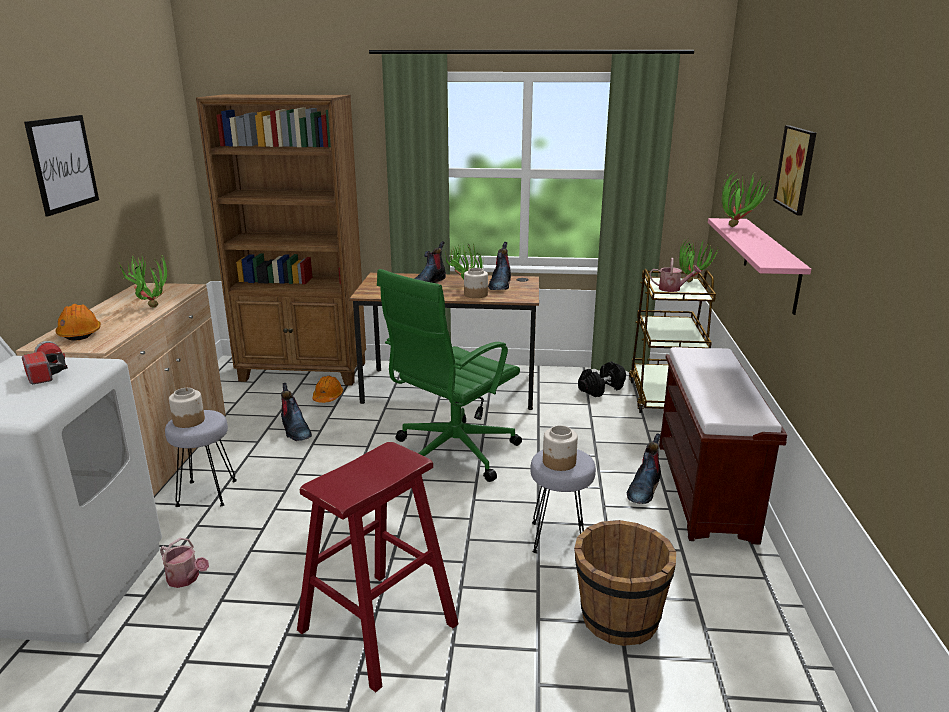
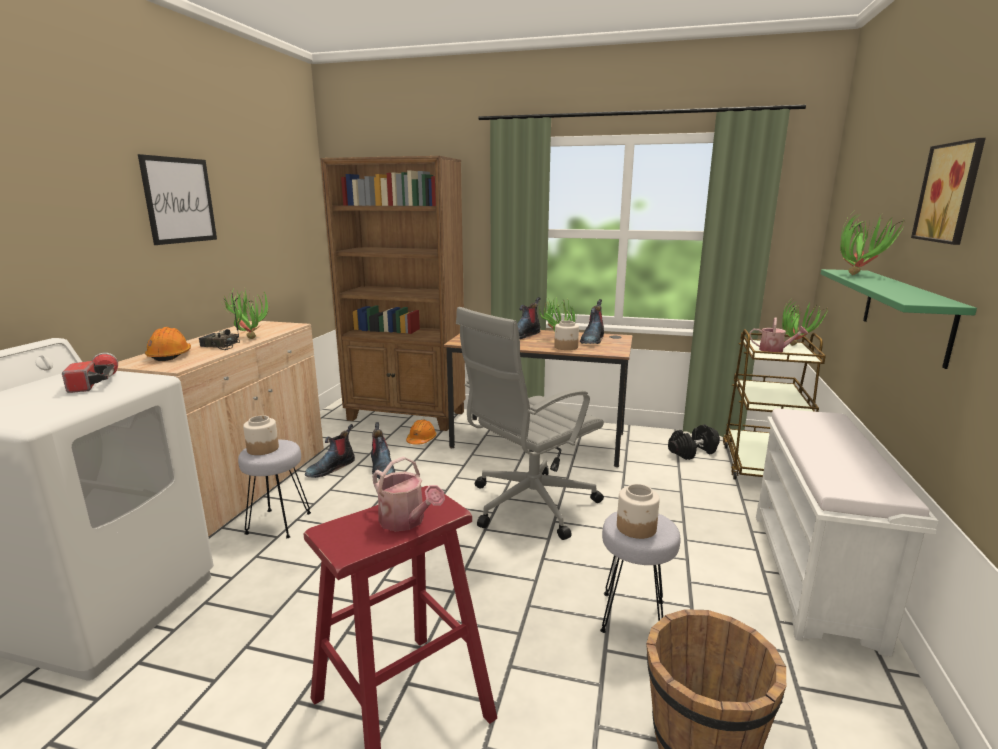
camera: 10 degrees right, 5 degrees down
(125, 318) = (220, 346): none -> radio
(186, 579) = (221, 616): watering can -> watering can (406, 521)
(452, 453) = (528, 505): green office chair -> grey office chair
(644, 488) = (738, 565): boot -> boot (331, 468)
(705, 490) = (813, 576): brown bench -> white bench
(771, 263) = (905, 313): pink shelf -> green shelf

